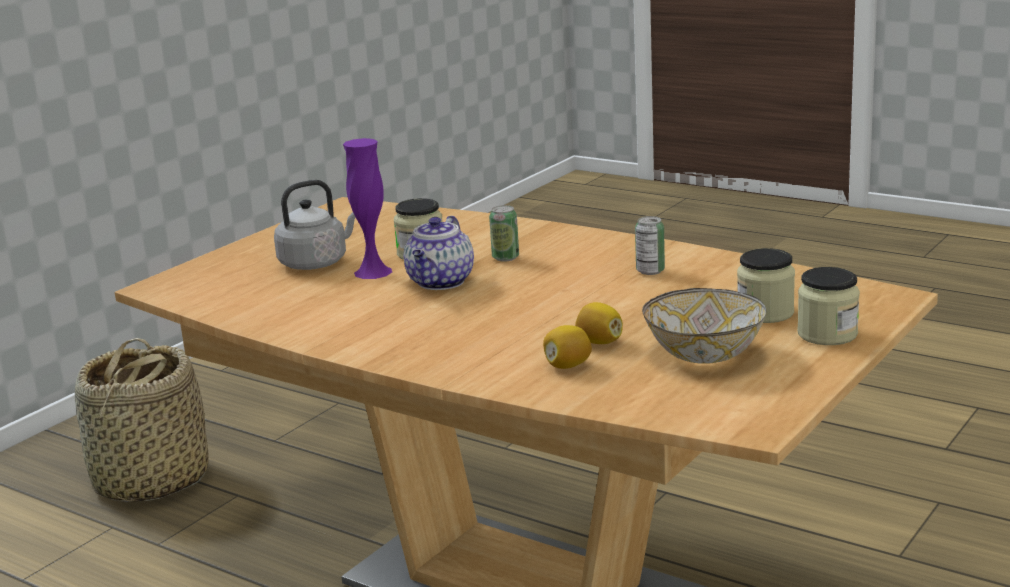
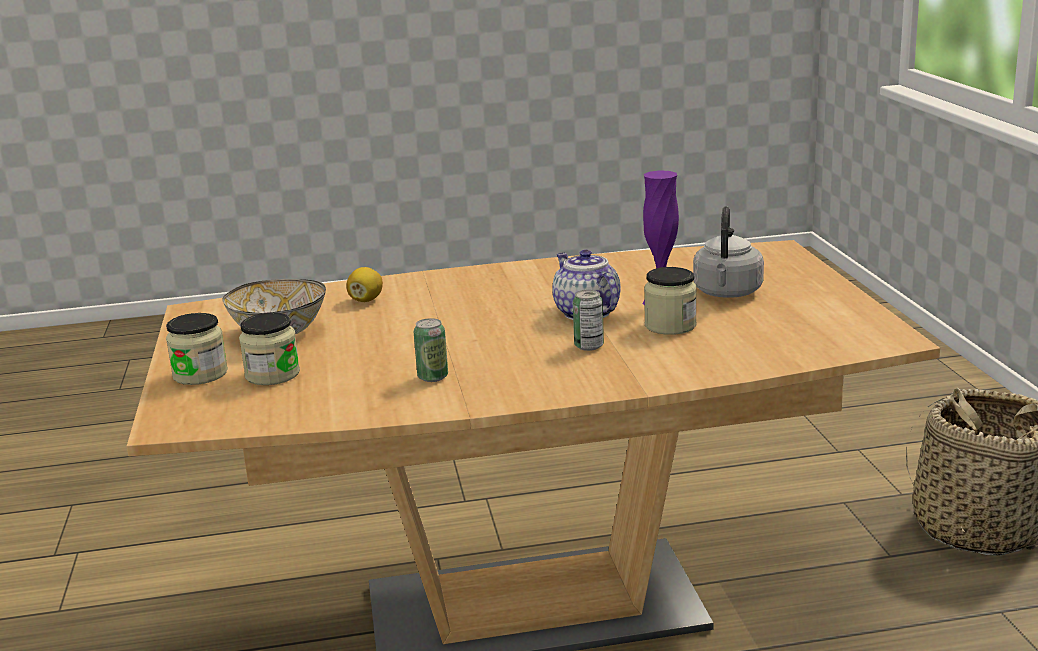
camera: 135 degrees right, 0 degrees up
(599, 342) = (370, 317): lemon -> none

